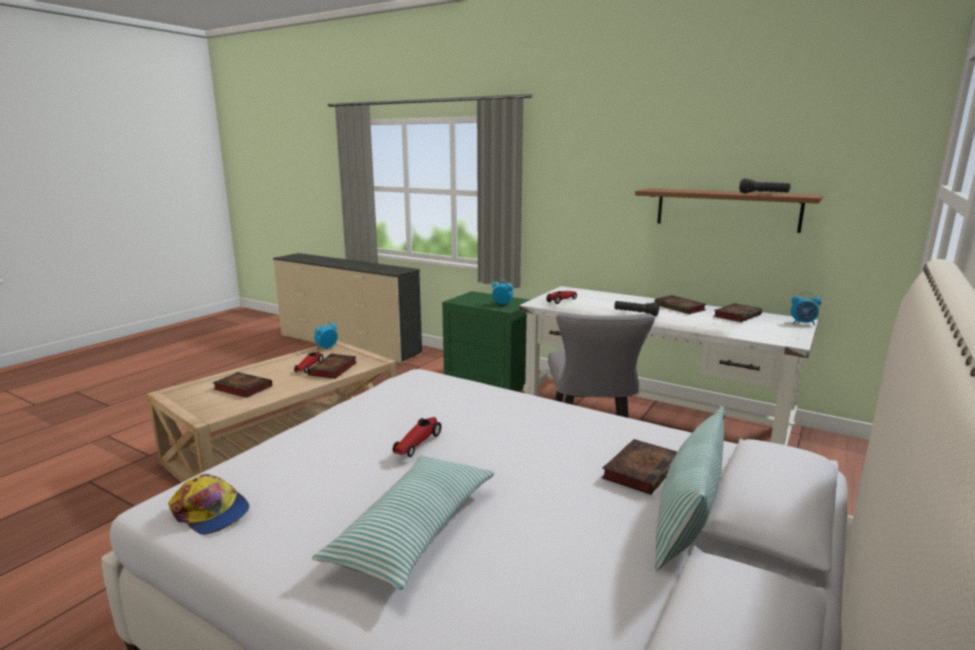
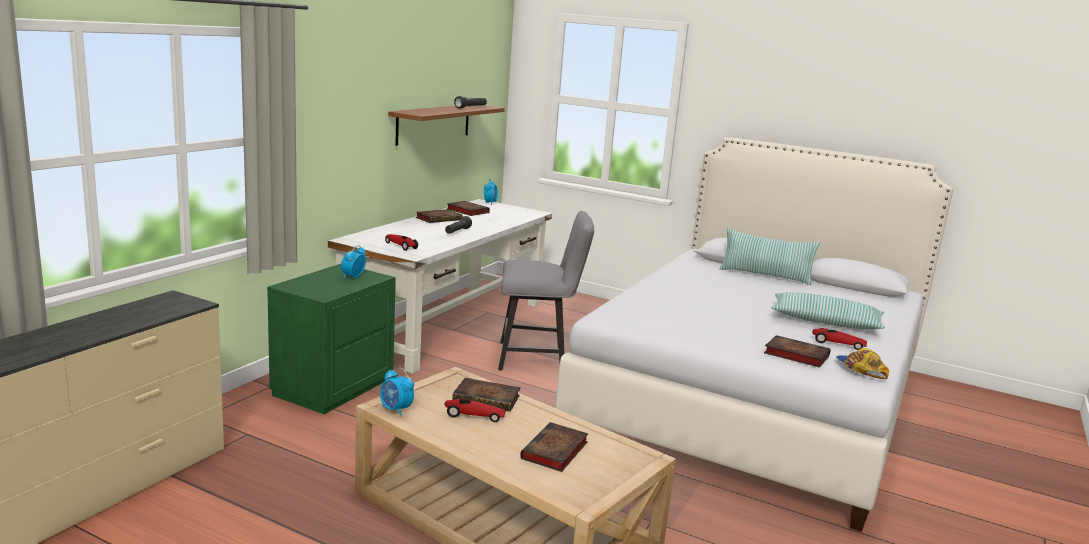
camera: 95 degrees left, 0 degrees up
(211, 512) = (860, 369): cap -> cap turned 45 degrees counterclockwise
(417, 443) = (736, 318): toy car -> toy car (837, 344)
(641, 469) = (725, 276): book -> book (794, 355)

